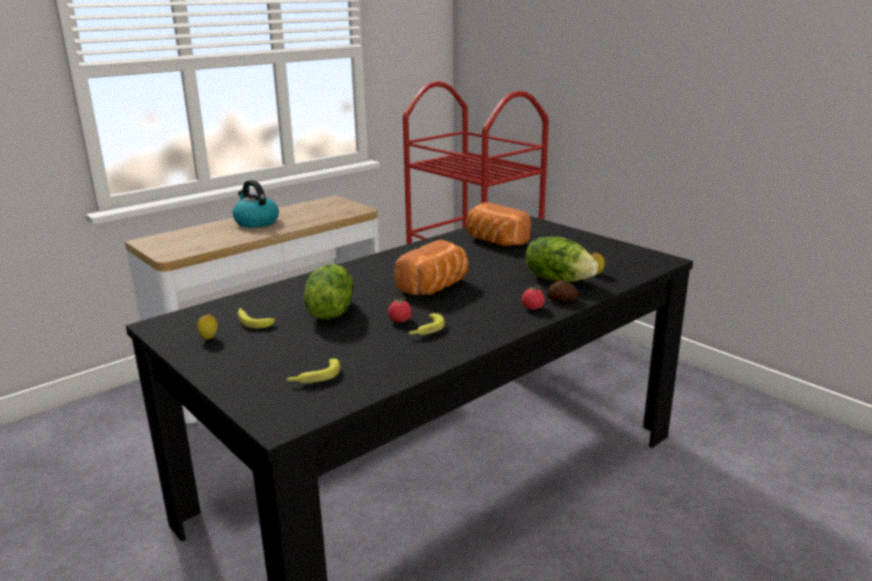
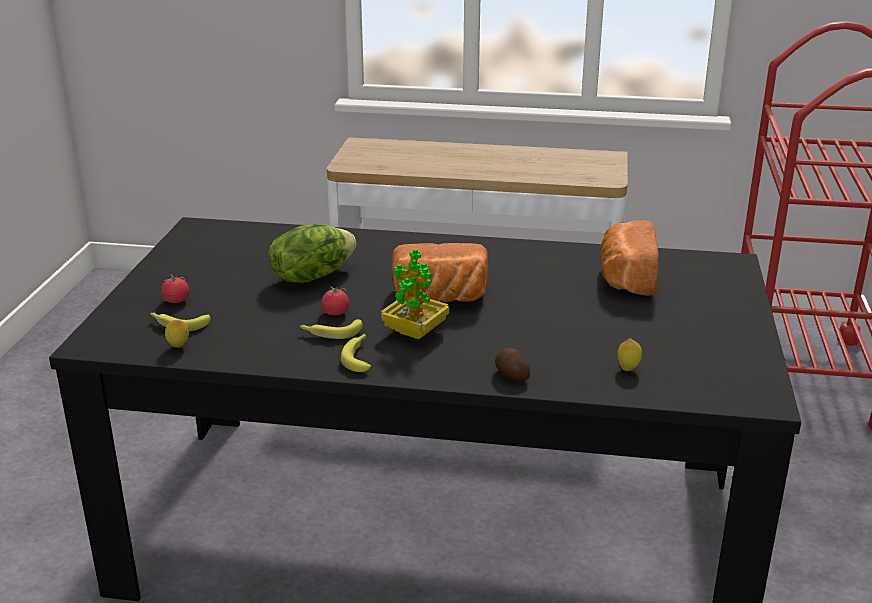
camera: 50 degrees right, 5 degrees up
(209, 339) = (196, 255): lemon -> lemon (178, 347)
(252, 321) = (249, 255): banana -> banana (359, 357)
(256, 222) = (481, 157): kettle -> none
(467, 307) = (415, 331): none -> potted plant
(532, 308) = (463, 366): tomato -> tomato (176, 301)
(558, 279) = (570, 353): lettuce -> none

